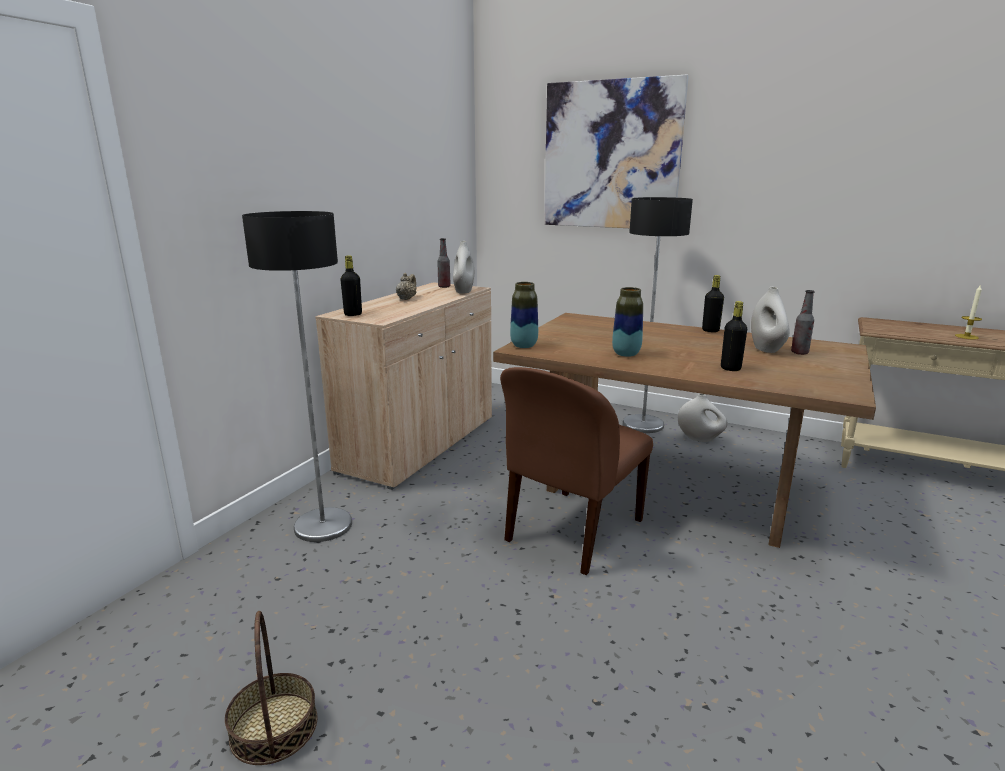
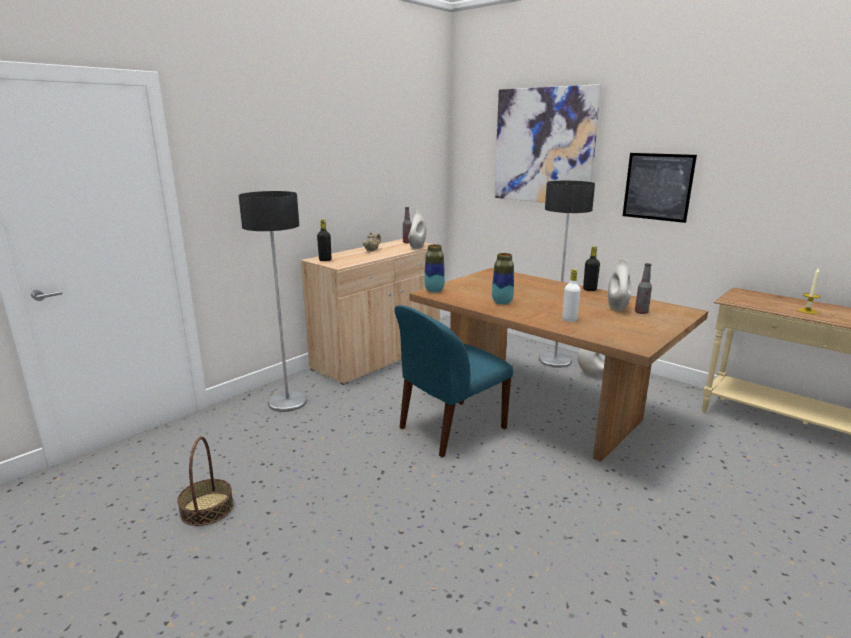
camera: 15 degrees right, 0 degrees up
(572, 532) = (450, 429): brown chair -> blue chair
(730, 368) = (569, 319): black bottle -> white bottle
(764, 201) = (657, 187): none -> picture

